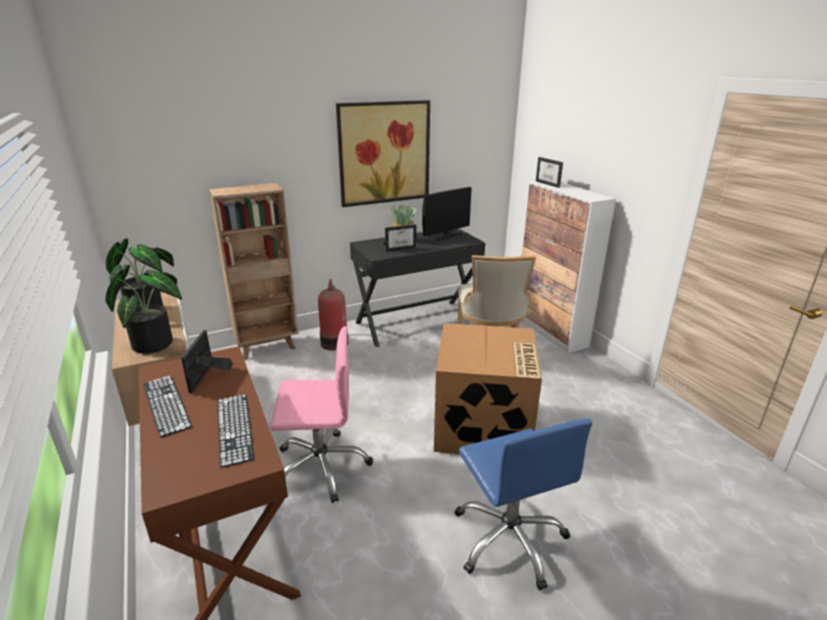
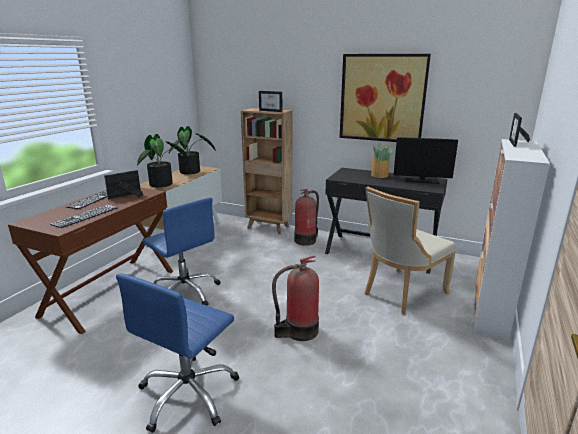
camera: 50 degrees right, 5 degrees down
(321, 466) = (185, 292): pink office chair -> blue office chair
(400, 248) = (364, 178): picture frame -> picture frame (272, 111)
(483, 426) = (299, 331): cardboard box -> fire extinguisher

